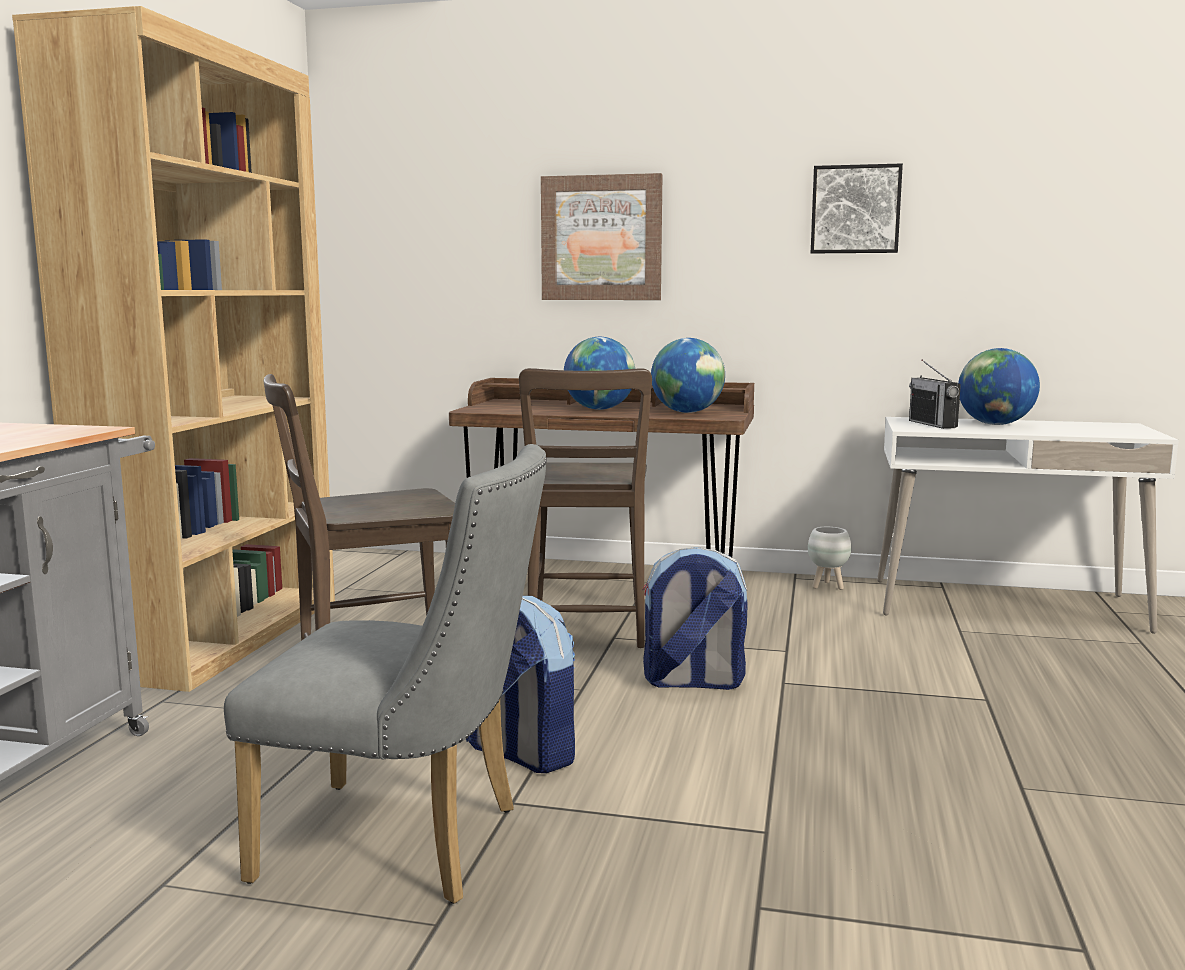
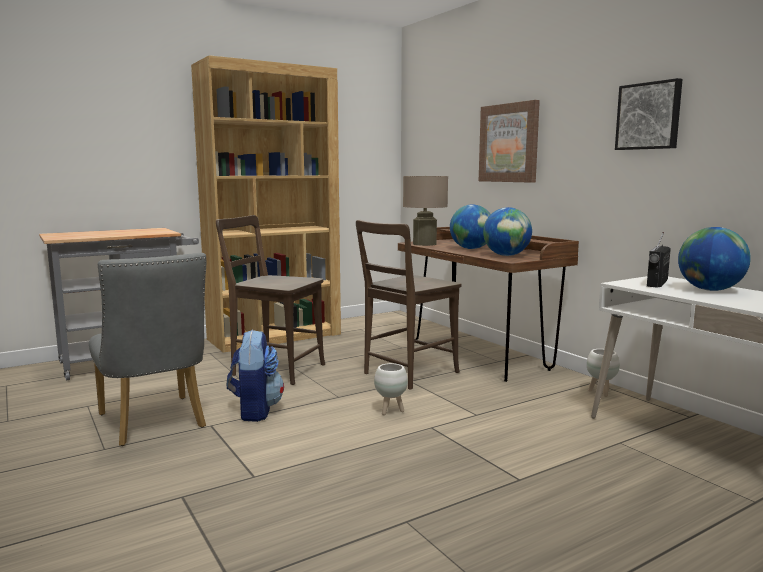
camera: 45 degrees right, 0 degrees up
(502, 410) = (424, 244): none -> beige table lamp
(692, 682) = (390, 411): backpack -> white planter

